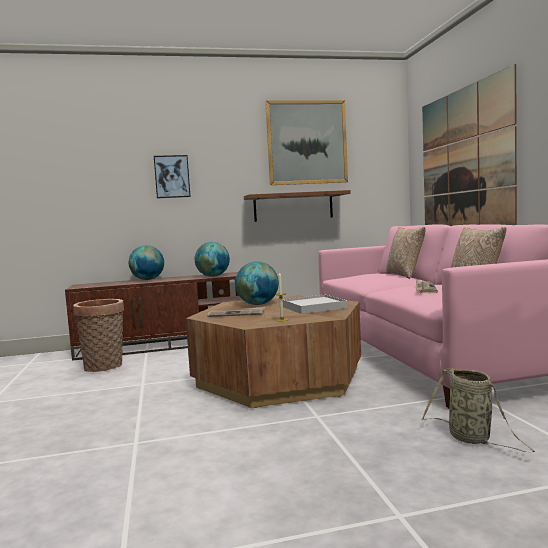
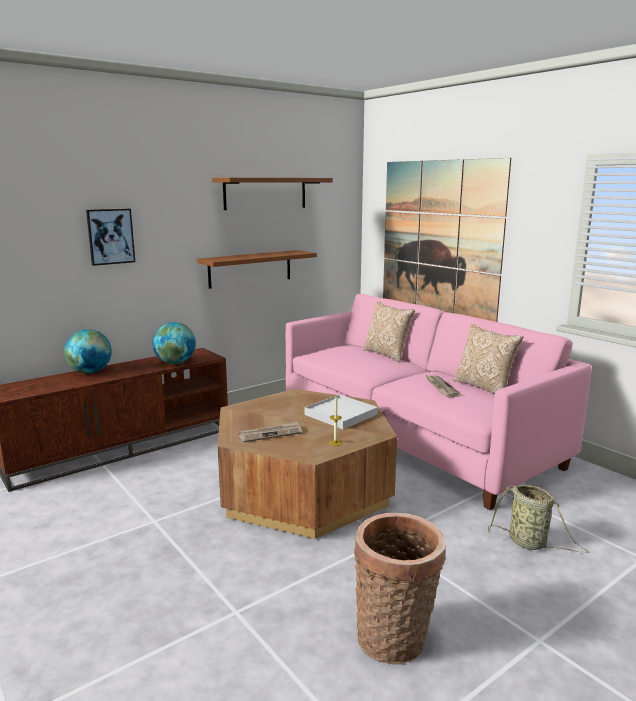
camera: 25 degrees left, 10 degrees up
(104, 367) = (71, 499): basket -> basket (395, 640)
(258, 304) = (271, 411): globe -> none
(307, 143) = (265, 193): picture -> brown shelf

